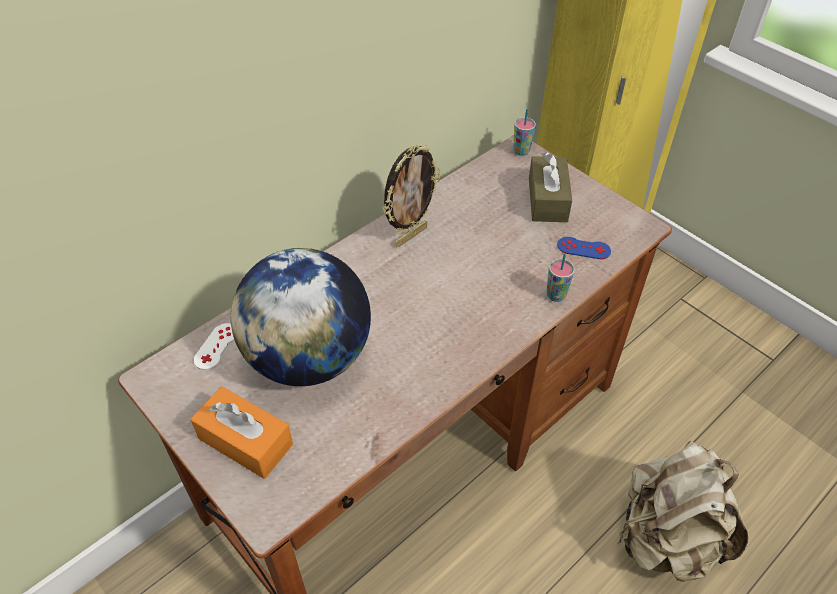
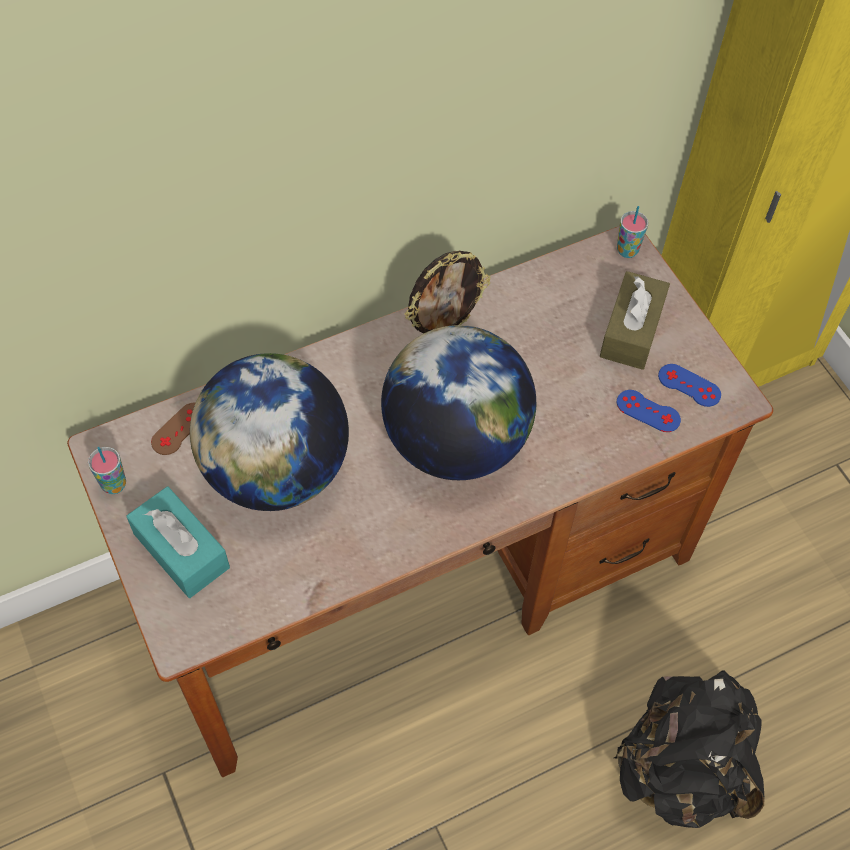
camera: 15 degrees right, 10 degrees up
(216, 346) = (180, 429): white game controller -> brown game controller
(245, 441) = (181, 550): orange tissue box -> turquoise tissue box
(447, 302) = (455, 441): none -> globe
(556, 295) = (587, 466): cup -> cup (114, 485)
(605, 225) = (689, 385): none -> blue game controller
(666, 538) = (681, 768): beige backpack -> black backpack

